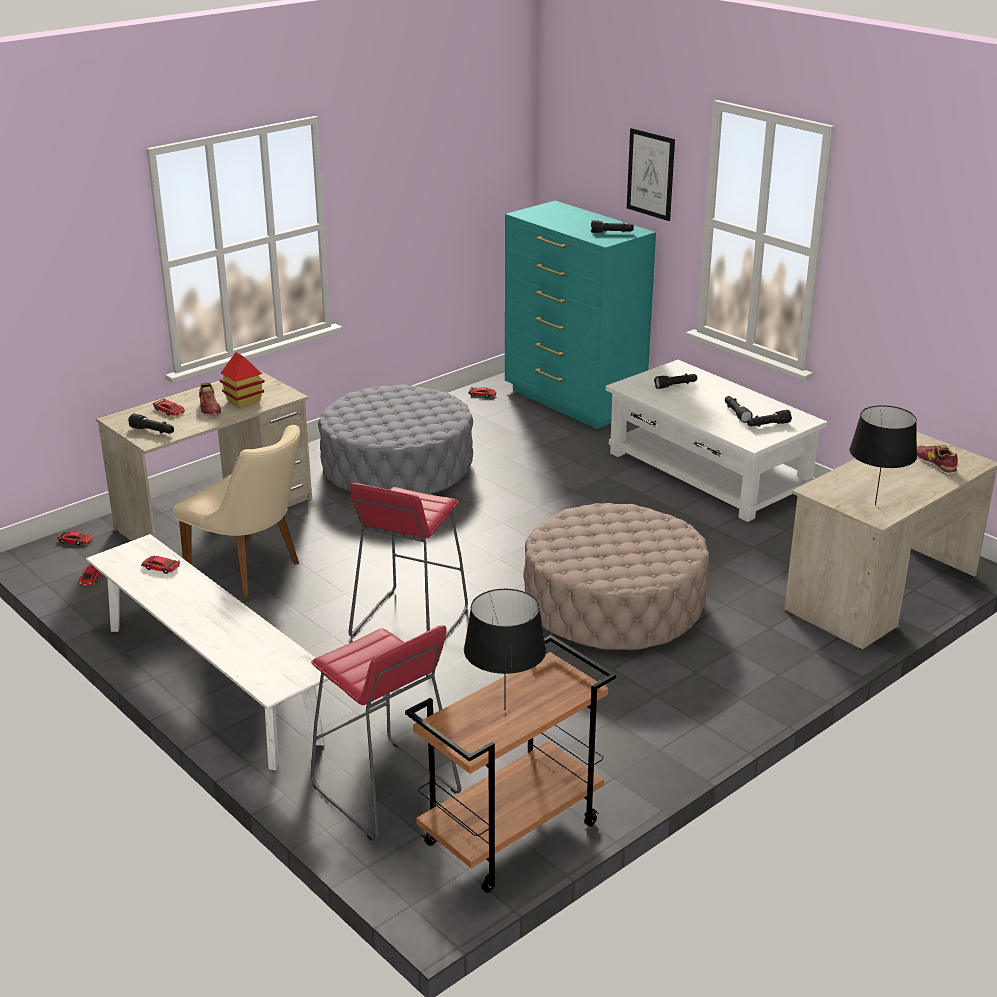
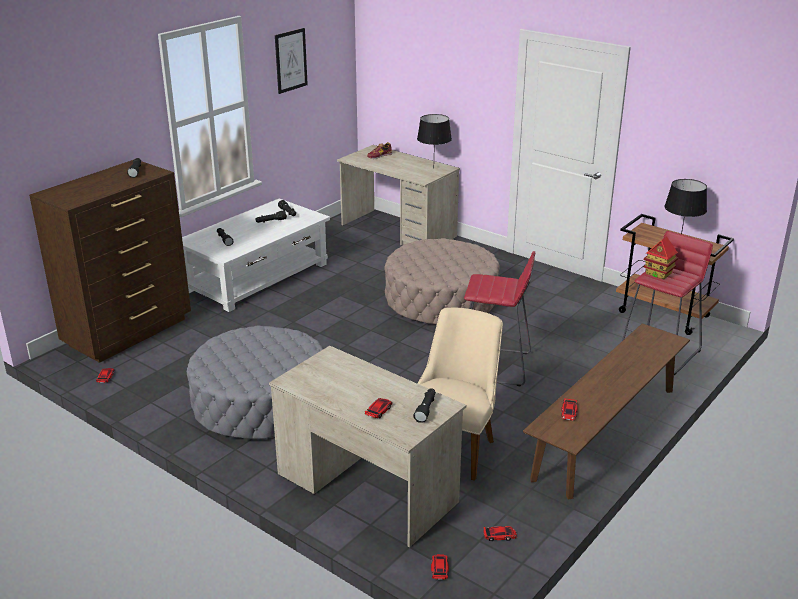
camera: 100 degrees left, 0 degrees up
(209, 408) = (367, 389): shoe -> none
(211, 683) = (606, 433): white bench -> brown bench
(243, 401) = (347, 374): toy house -> toy house (658, 273)
(573, 402) = (129, 332): turquoise dresser -> brown dresser
(650, 174) = (118, 117): picture -> picture (291, 60)

